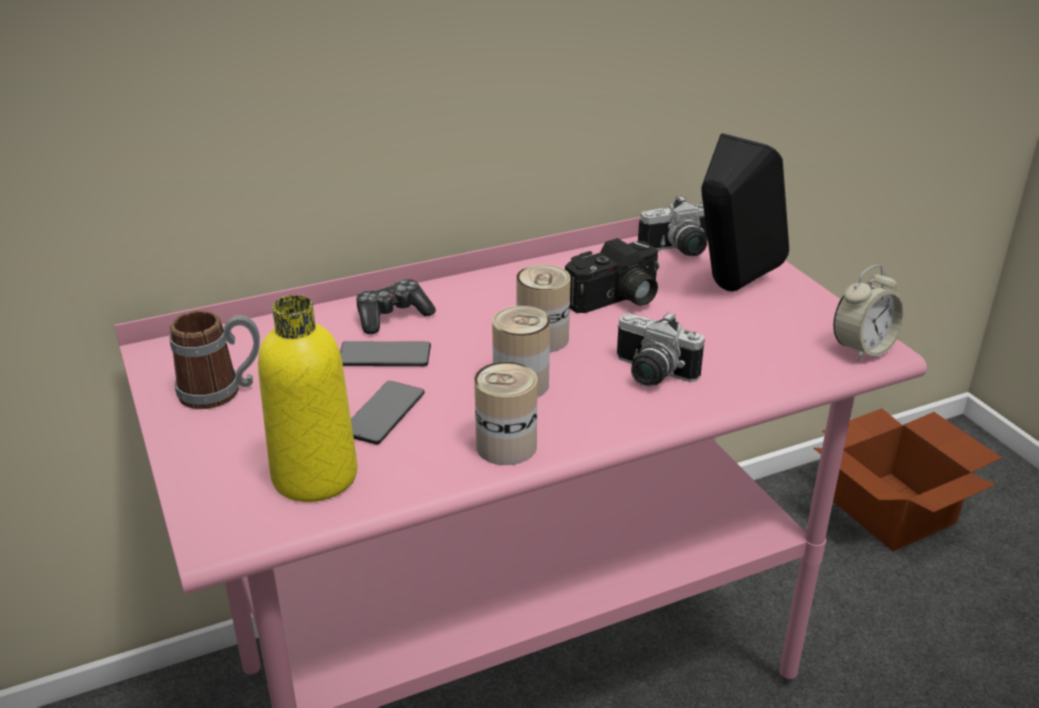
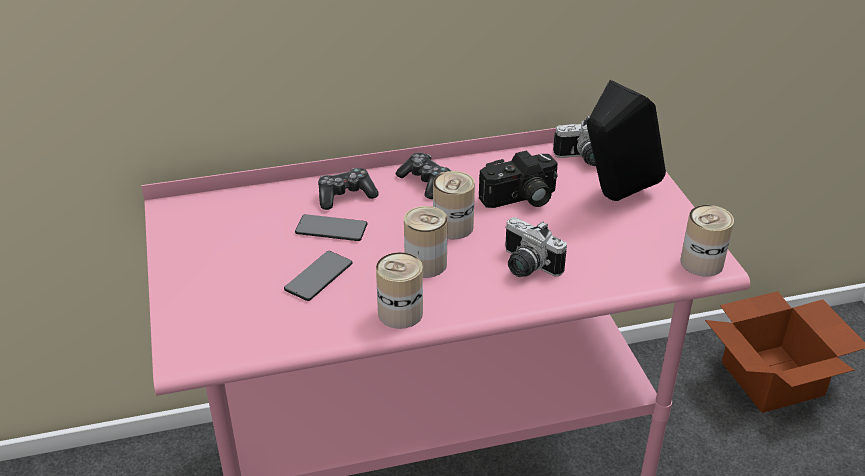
camera: 10 degrees right, 5 degrees up
(222, 391) = (208, 245): mug -> none
(315, 476) = (259, 320): yellow bottle -> none
(491, 292) = (425, 182): none -> game controller
(862, 349) = (701, 263): alarm clock -> can

